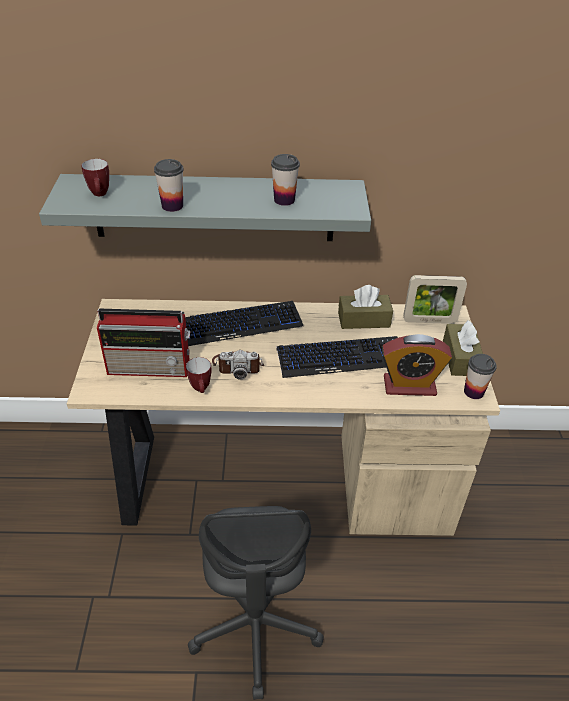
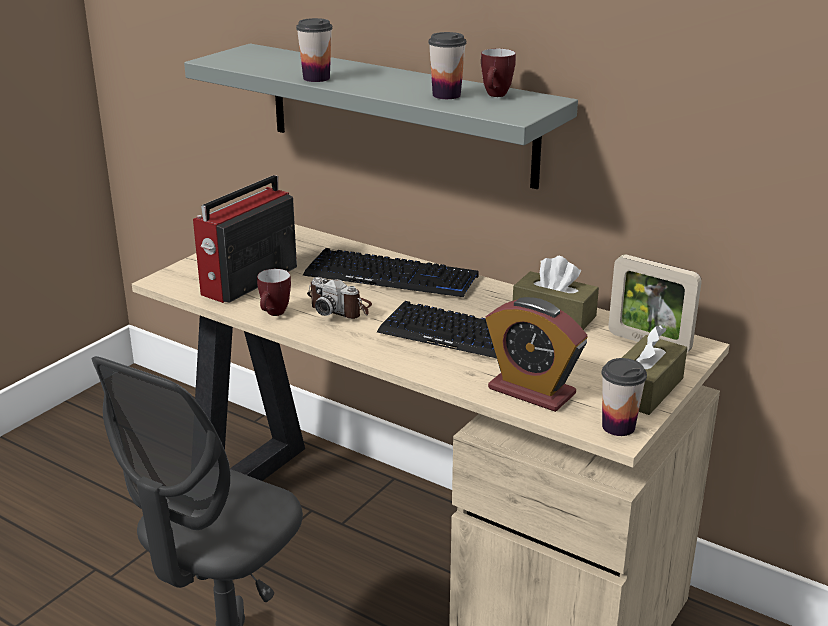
camera: 35 degrees right, 15 degrees down
(100, 195) = (260, 60): mug -> mug (496, 96)
(151, 367) = (247, 281): radio -> radio turned 90 degrees clockwise

